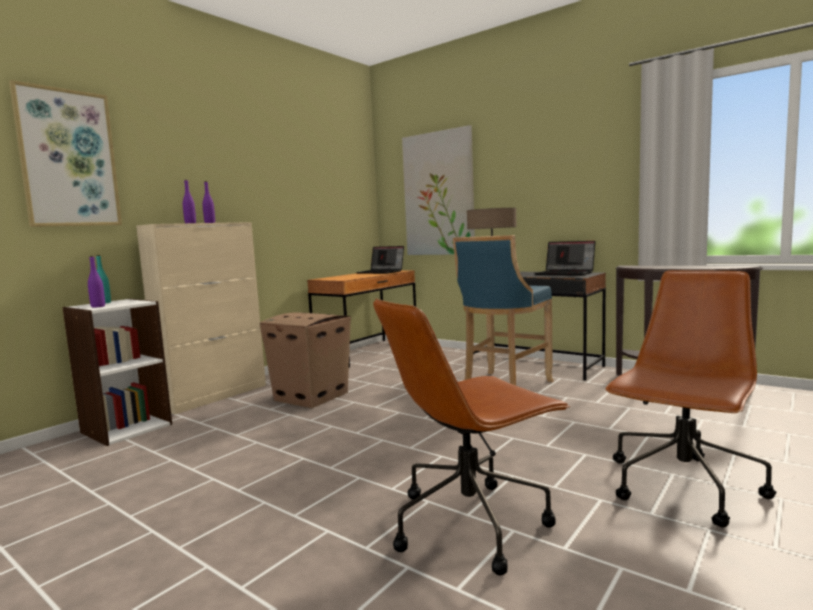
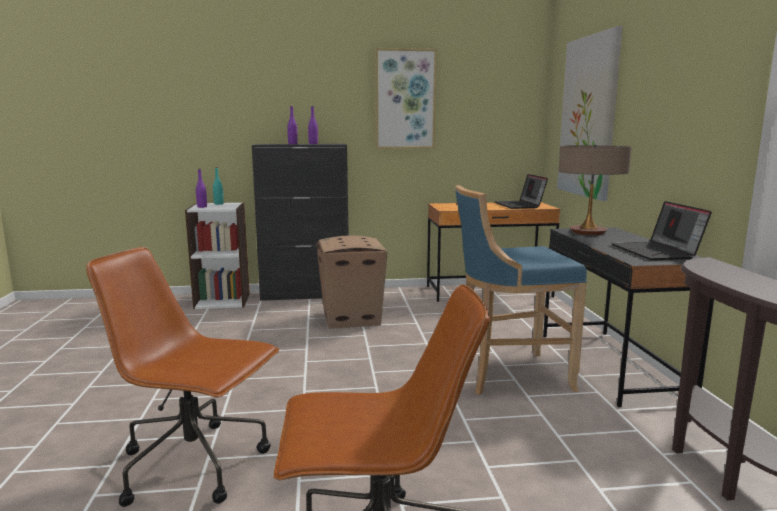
camera: 45 degrees right, 5 degrees up
(68, 158) = (208, 92): picture -> picture (405, 99)
(215, 396) = (306, 295): beige cabinet -> black cabinet

